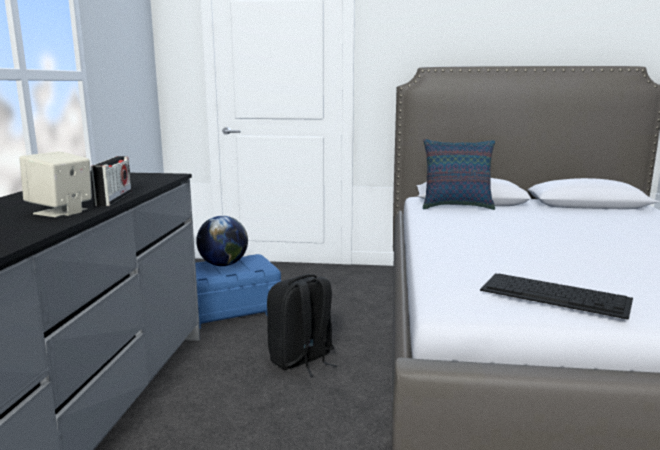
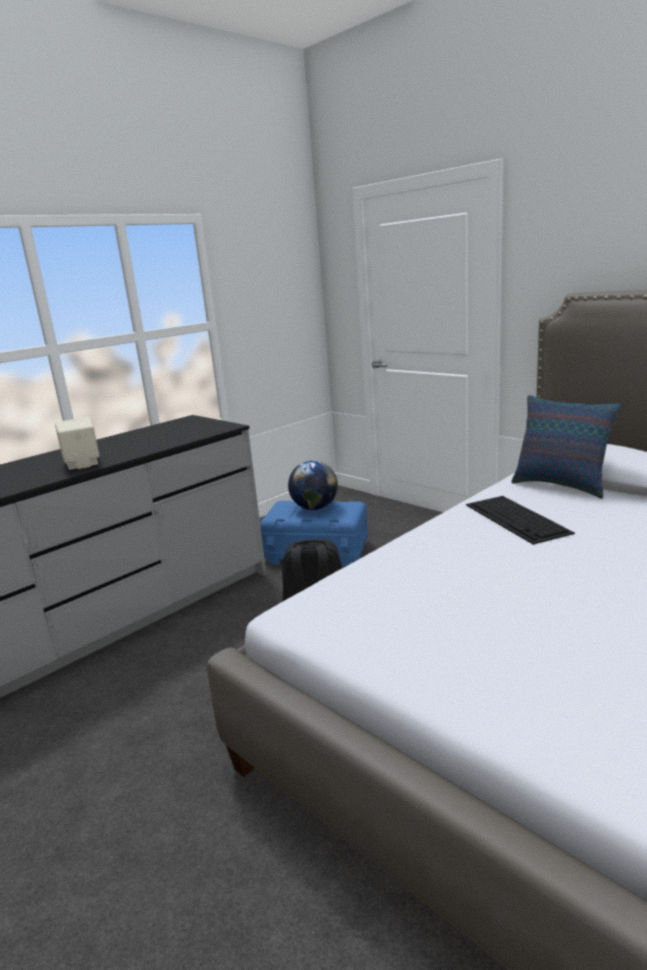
camera: 40 degrees right, 5 degrees up
(114, 199) = (135, 454): radio -> none
(556, 294) = (399, 635): keyboard -> keyboard (517, 518)

